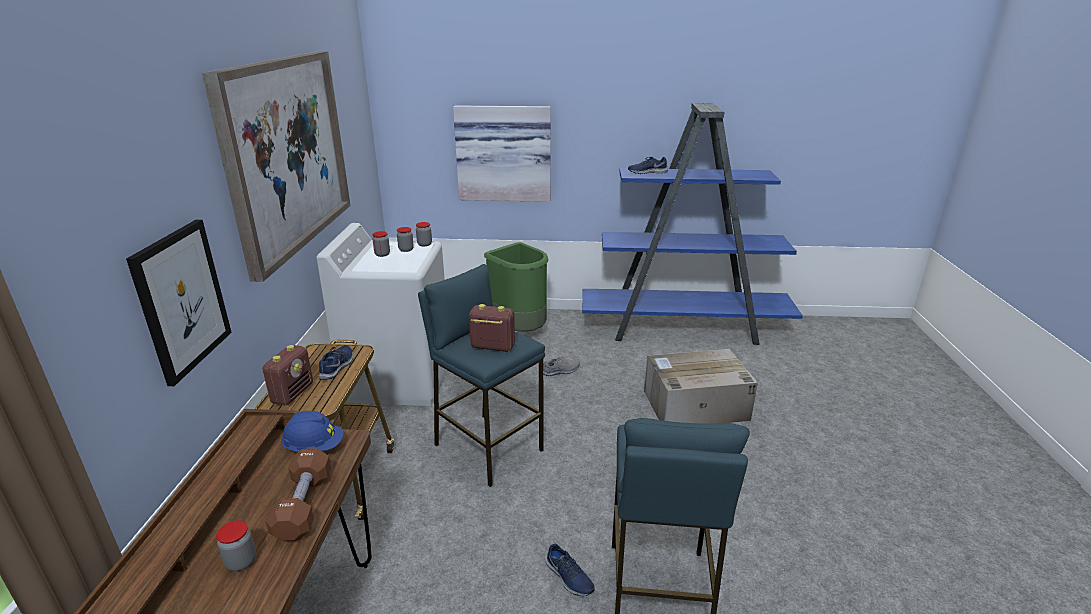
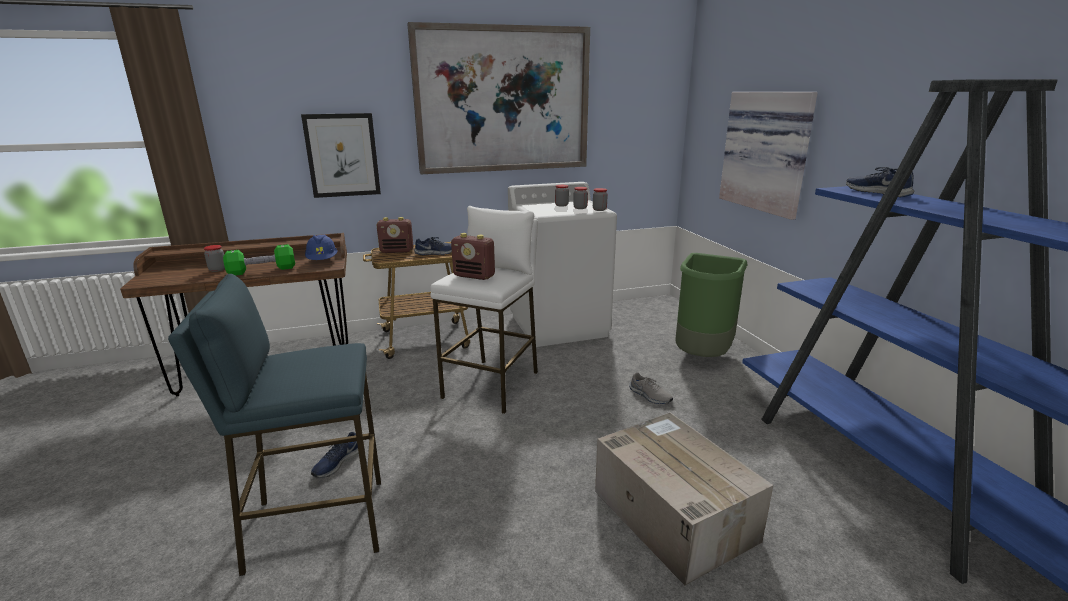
camera: 70 degrees right, 5 degrees down
(303, 506) = (262, 270): brown dumbbell -> green dumbbell
(487, 447) = (493, 385): blue stool -> white stool
(492, 347) = (474, 276): radio -> radio turned 120 degrees clockwise

